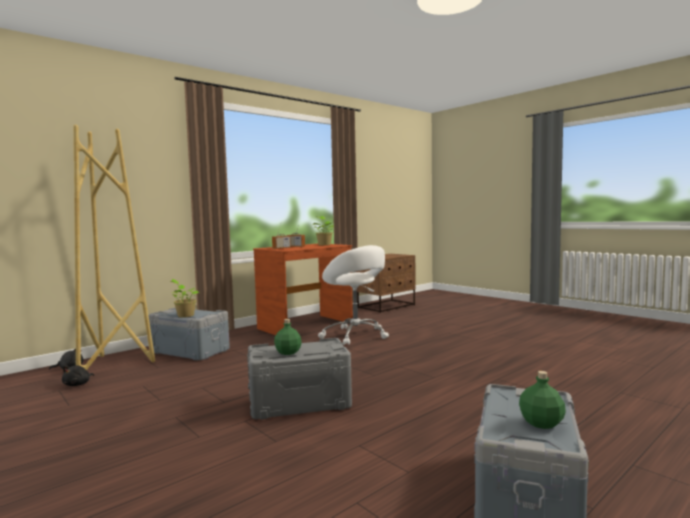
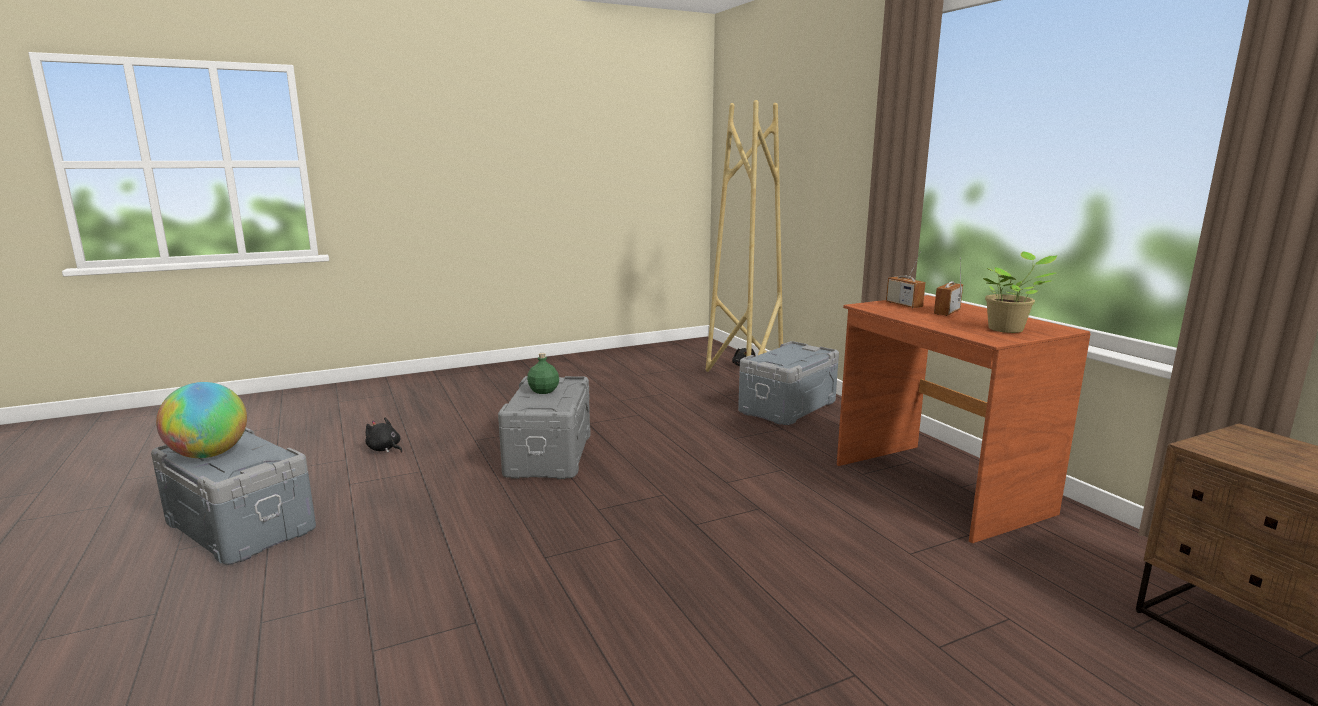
camera: 105 degrees right, 10 degrees up
(78, 384) = (690, 372): black plush toy -> black plush toy (385, 449)
(184, 315) = (777, 355): potted plant -> none
(356, 335) = (846, 530): white office chair -> none
(541, 423) = (209, 455): green bottle -> globe

